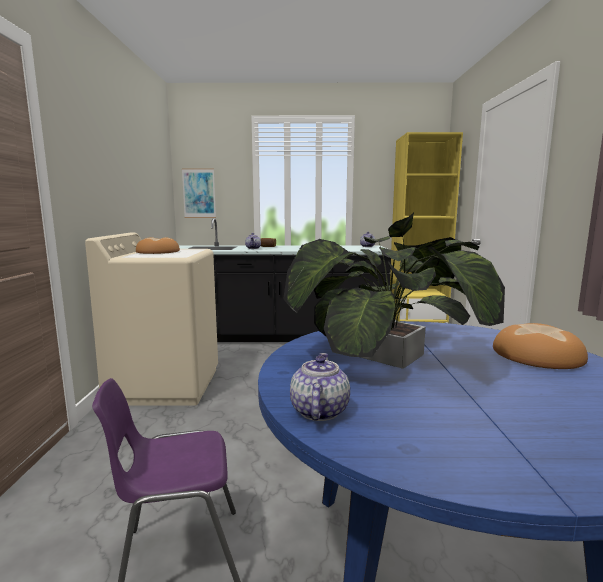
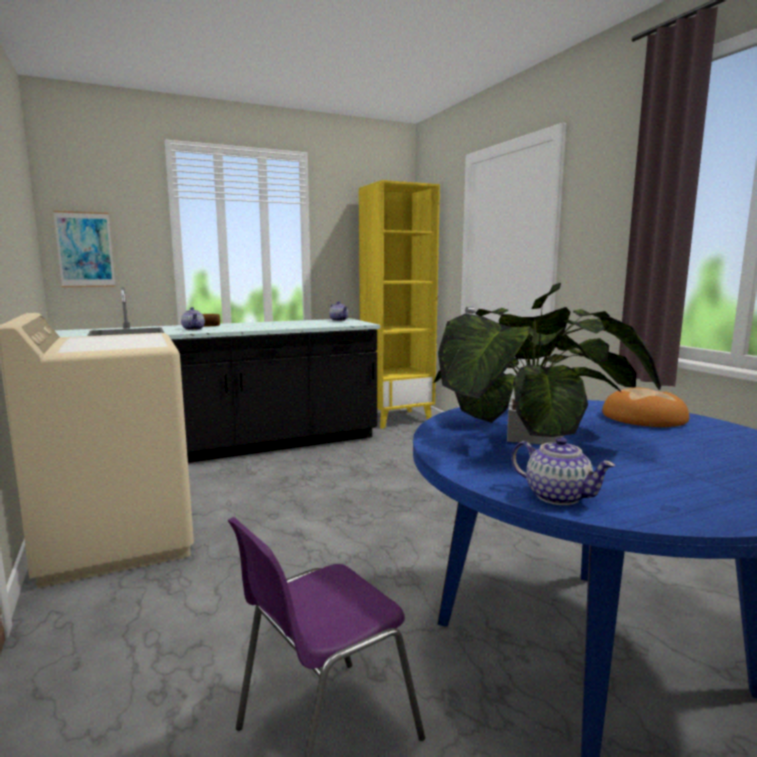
camera: 25 degrees left, 0 degrees up
(158, 252) = (98, 341): bread -> none
(318, 411) = (557, 496): teapot -> teapot turned 150 degrees clockwise

